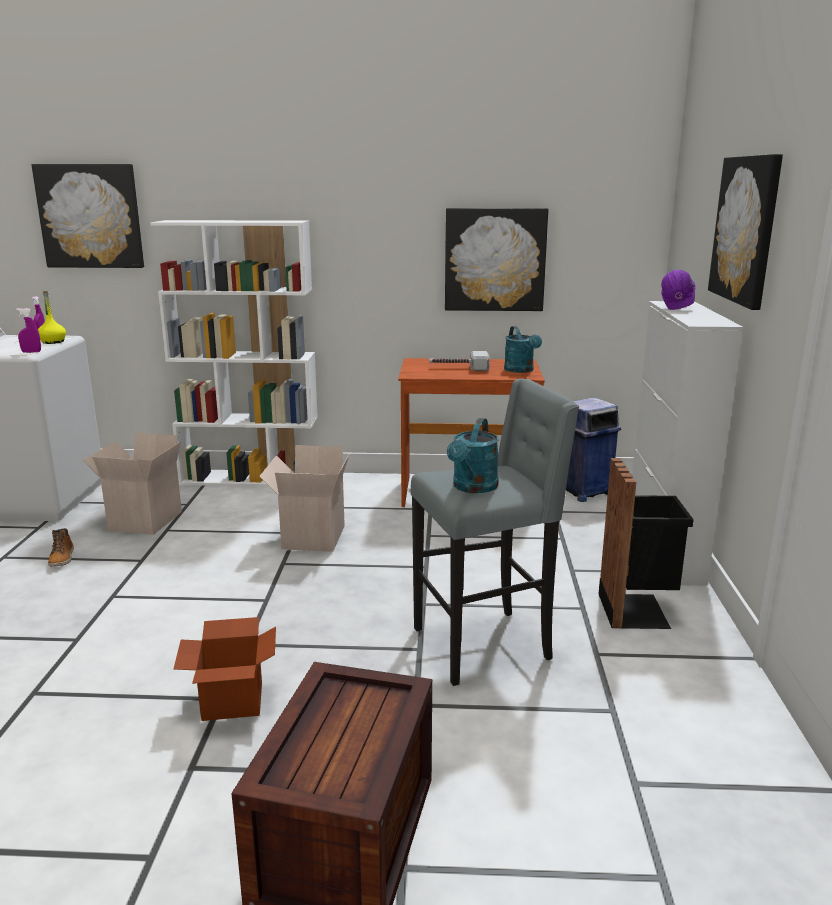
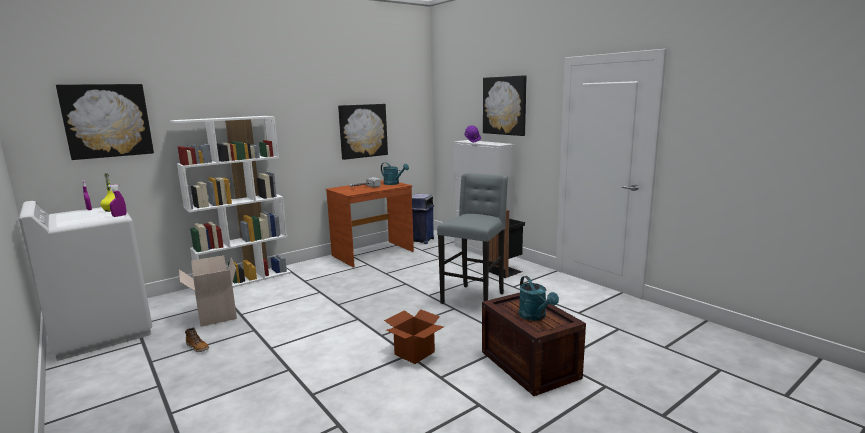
camera: 40 degrees left, 5 degrees down
(311, 536) = (331, 291): cardboard box -> none
(473, 488) = (476, 221): turquoise watering can -> turquoise watering can (535, 317)

